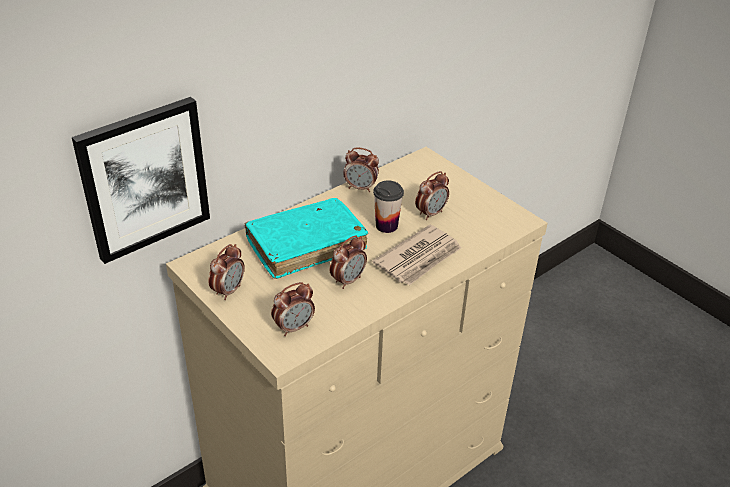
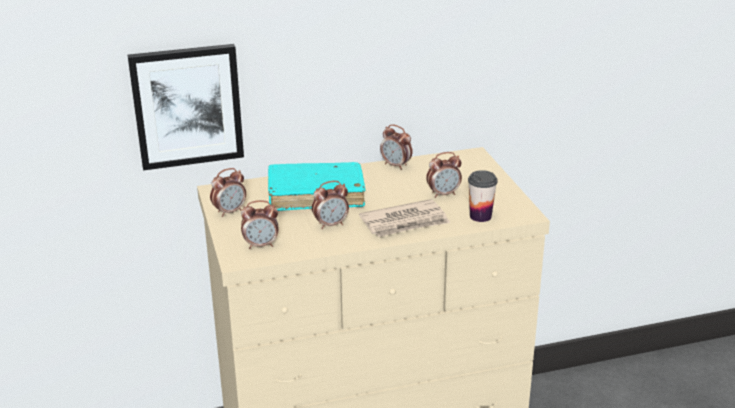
camera: 25 degrees right, 10 degrees down
(386, 226) = (396, 195): cup -> cup (480, 216)

